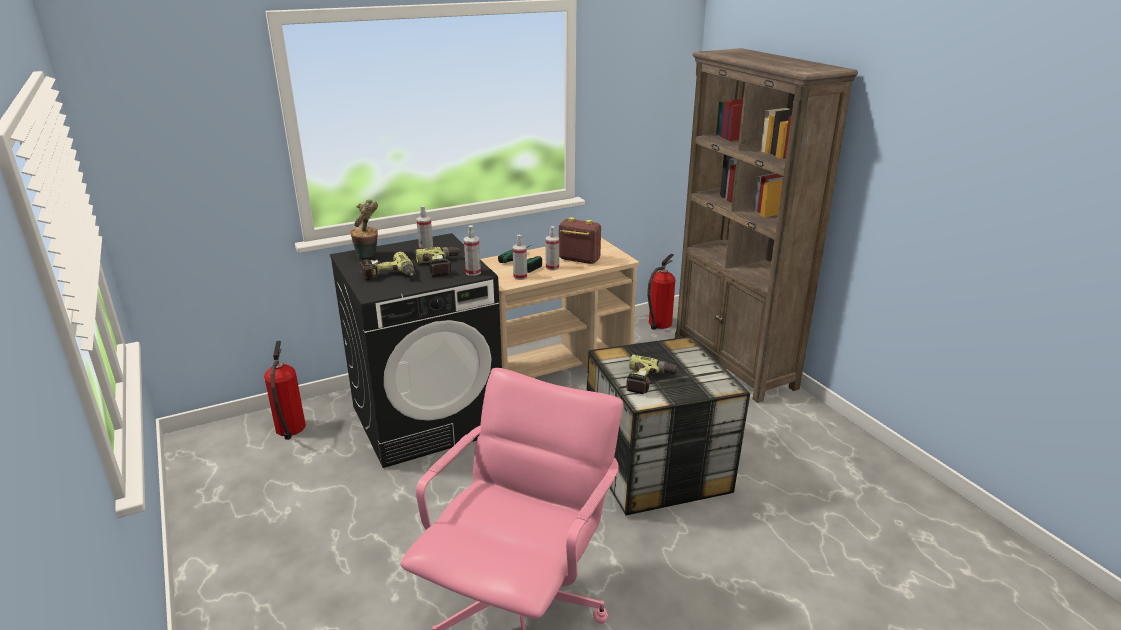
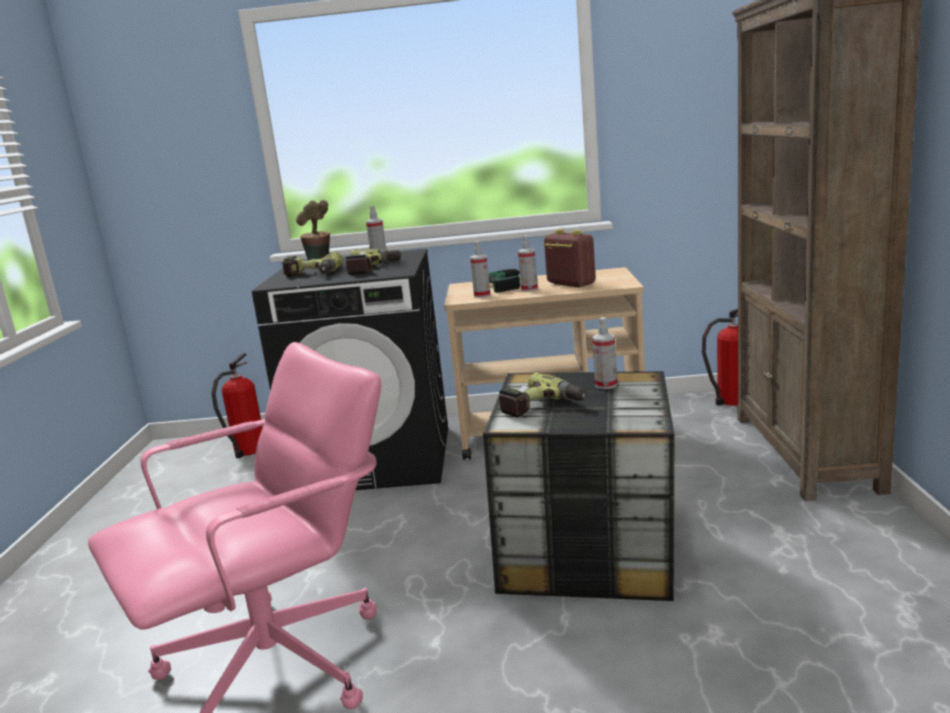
camera: 30 degrees right, 10 degrees down
(473, 272) = (394, 272): spray bottle -> spray bottle (606, 385)

